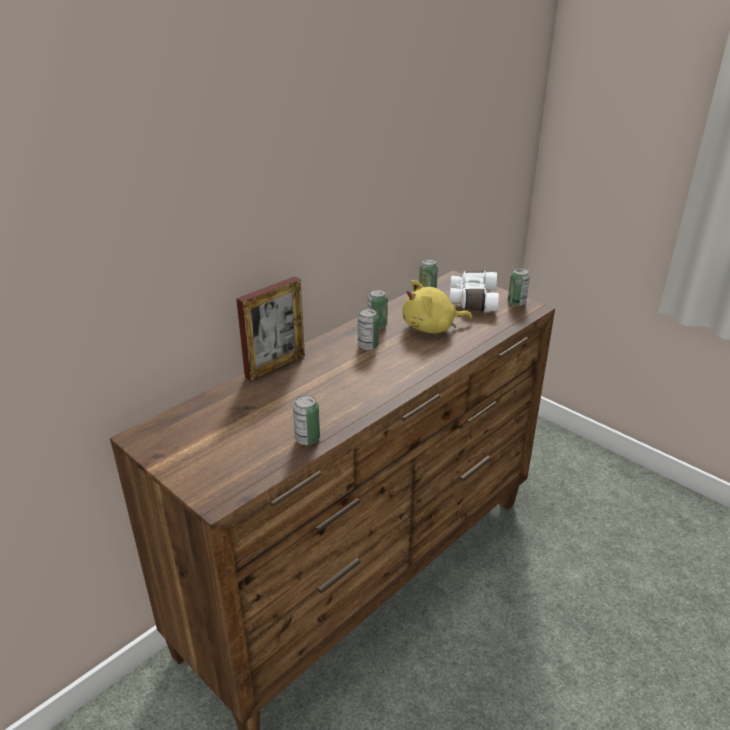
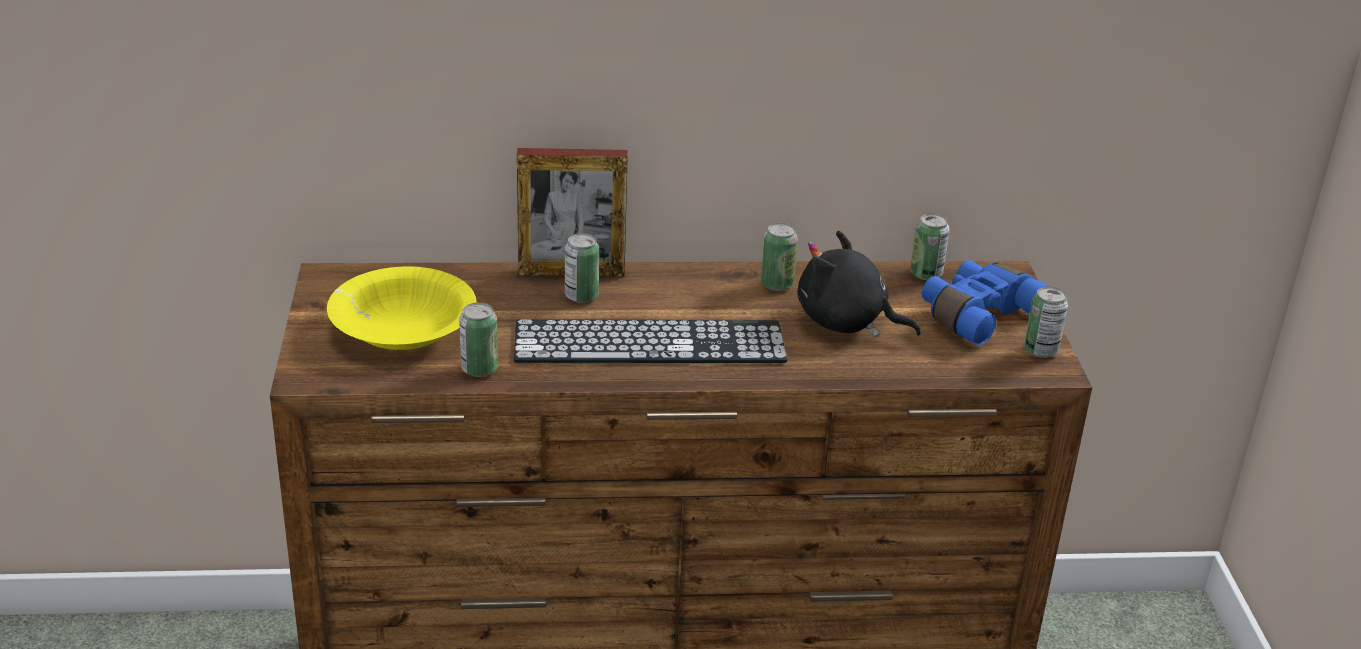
camera: 40 degrees right, 0 degrees up
(230, 440) = (403, 327): none -> yellow bowl
(367, 380) = (649, 342): none -> keyboard
(368, 346) = (719, 304): can -> can (581, 296)
(432, 328) = (846, 323): yellow plush toy -> black plush toy
(472, 300) = (976, 314): white binoculars -> blue binoculars

